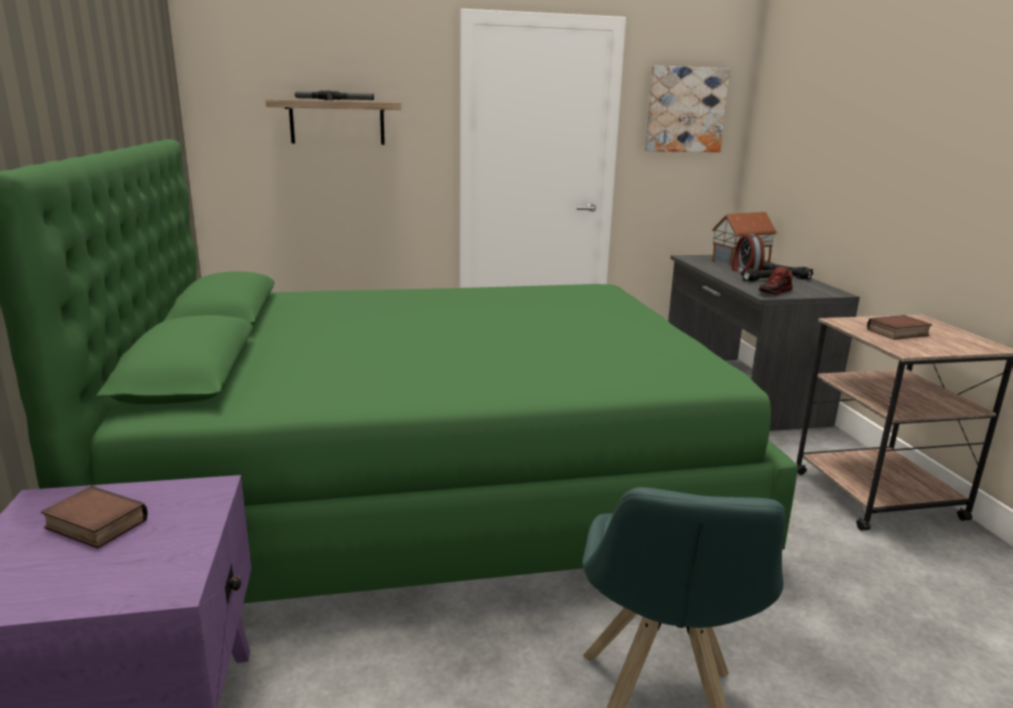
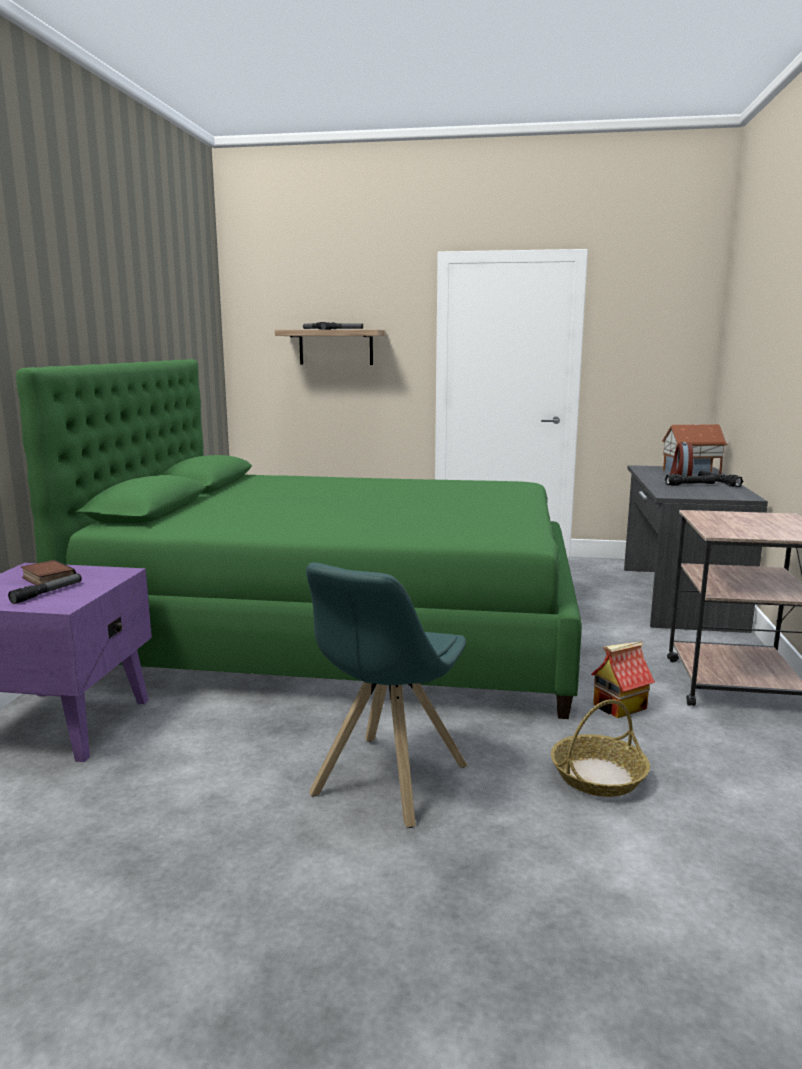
camera: 20 degrees right, 5 degrees down
(119, 559) = (47, 593): none -> flashlight
(685, 110) = (650, 329): picture -> none
(775, 292) = (682, 493): shoe -> none
(803, 545) = (619, 707): none -> toy house
(865, 652) = (598, 776): none -> basket
(898, 333) = (738, 523): book -> none

